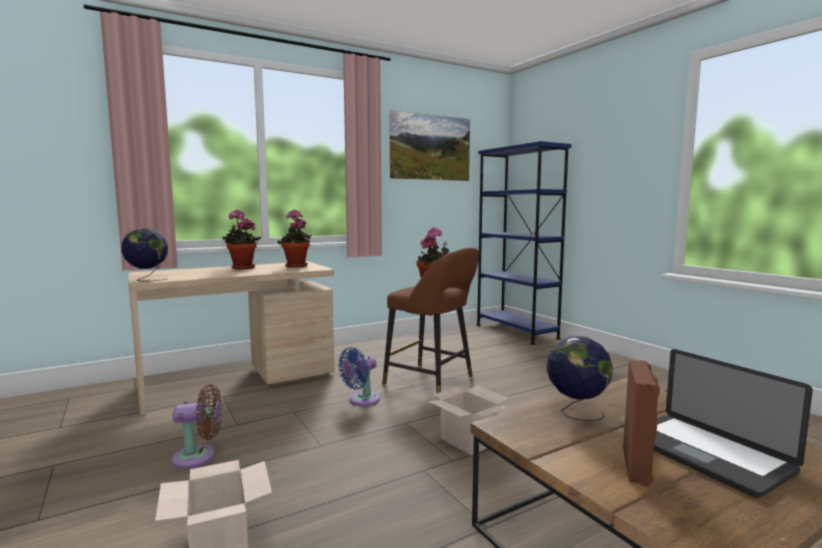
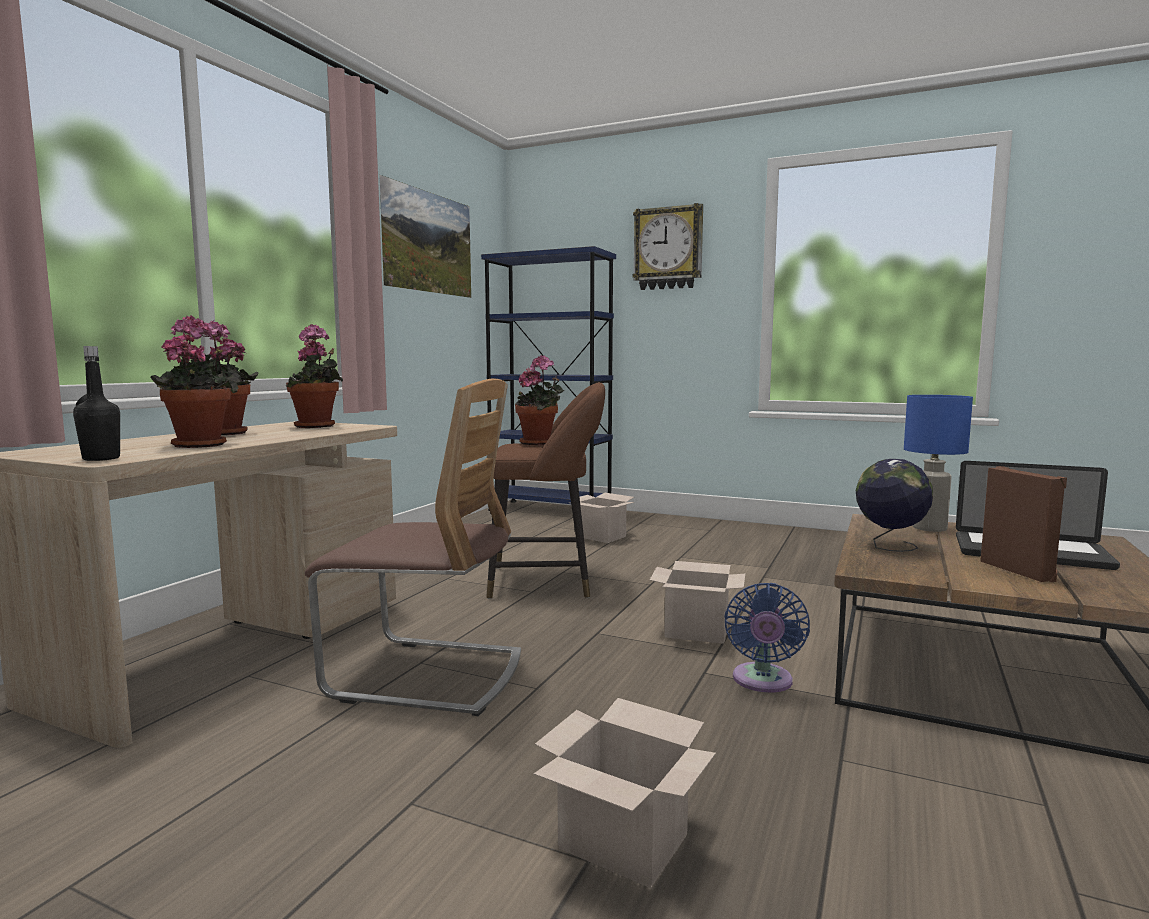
camera: 35 degrees left, 0 degrees up
(147, 279) = (101, 458): globe -> black bottle
(199, 457) = (375, 762): brown fan -> none
(206, 274) = (199, 444): none -> potted plant
(285, 420) = (426, 675): none -> chair
(361, 400) = (495, 624): blue fan -> blue fan (762, 682)
(518, 357) = (600, 537): none -> cardboard box
(609, 137) = (668, 248): none -> wall clock
(663, 407) = (930, 528): none -> blue table lamp

